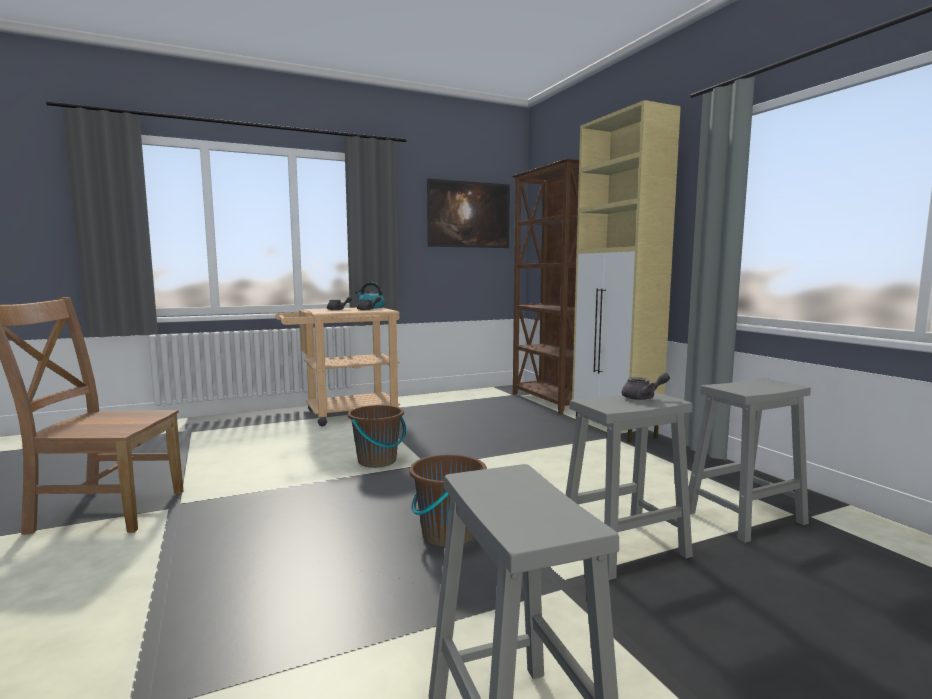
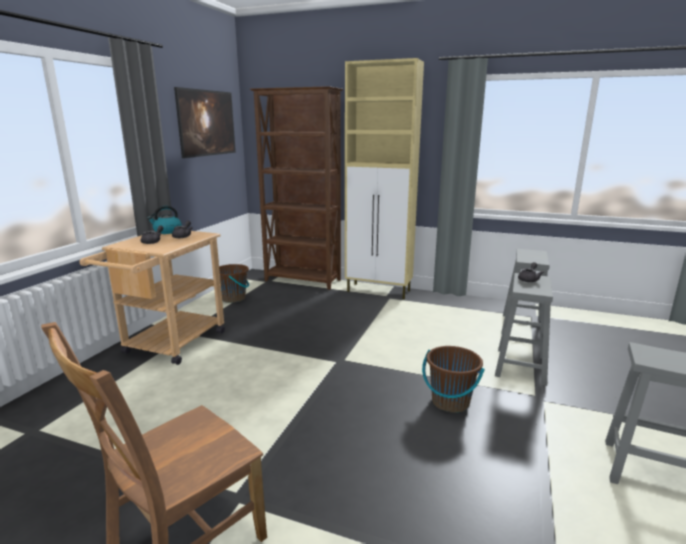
camera: 45 degrees left, 10 degrees up
(377, 461) = (300, 375): brown bucket -> brown bucket (233, 298)

